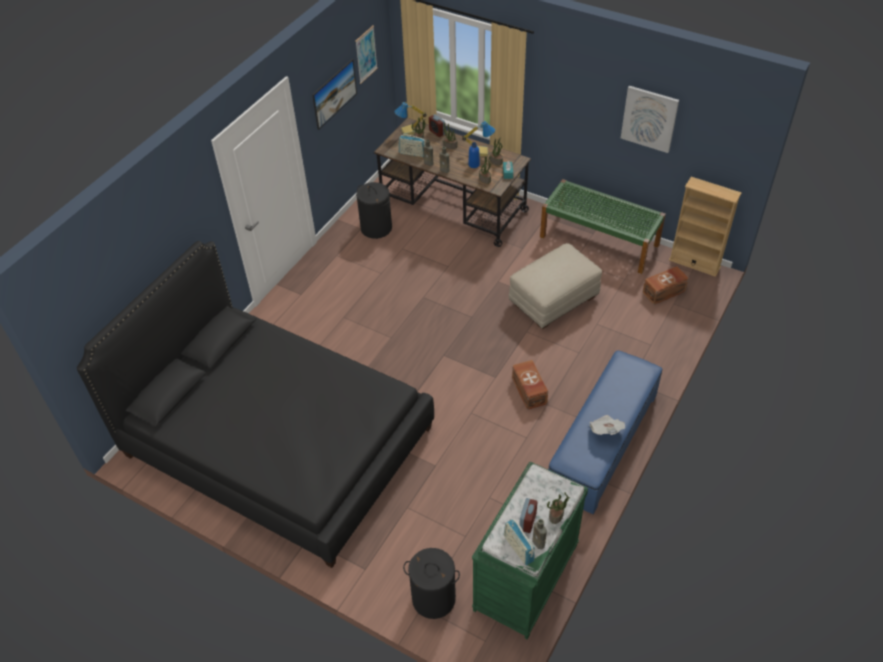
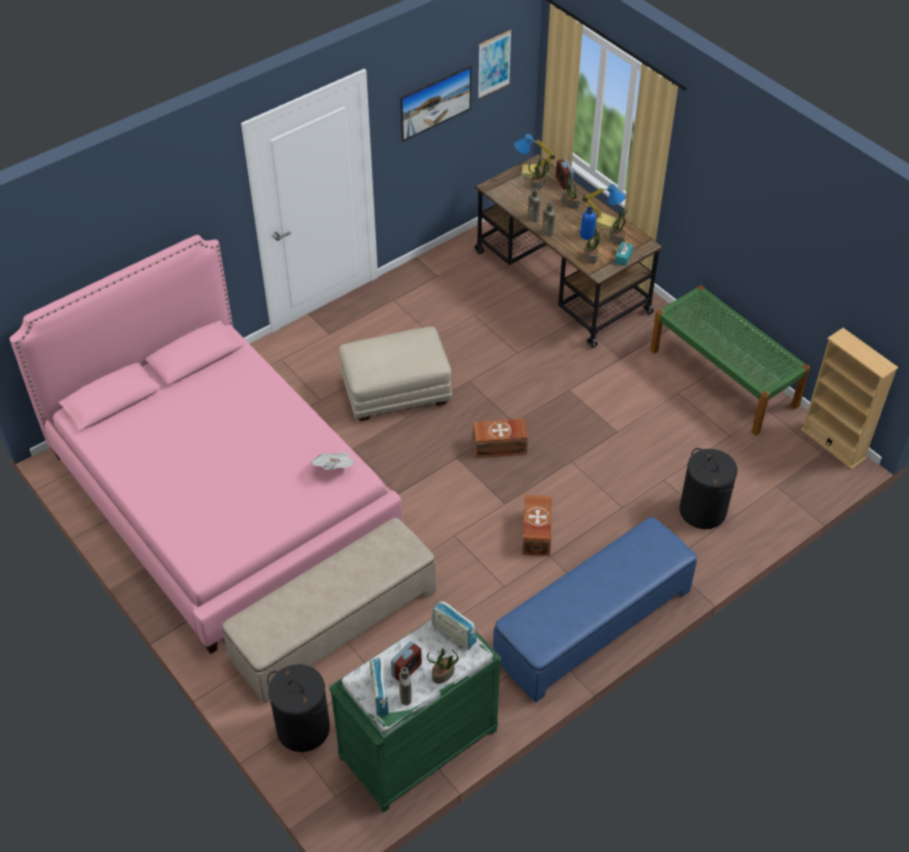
camera: 20 degrees right, 0 degrees up
(278, 441) = (221, 494): black bed -> pink bed
(376, 228) = (456, 281): black laundry basket -> black laundry basket (703, 511)
(412, 153) = (520, 200): radio -> radio (454, 633)
(416, 509) = (334, 623): none -> beige bench
(553, 300) = (625, 434): beige ottoman -> beige ottoman (396, 392)
(606, 430) = (583, 606): newspaper -> newspaper (335, 467)
(649, 118) = (804, 237): picture -> none
(664, 292) = (772, 467): brown storage box -> brown storage box (500, 447)

